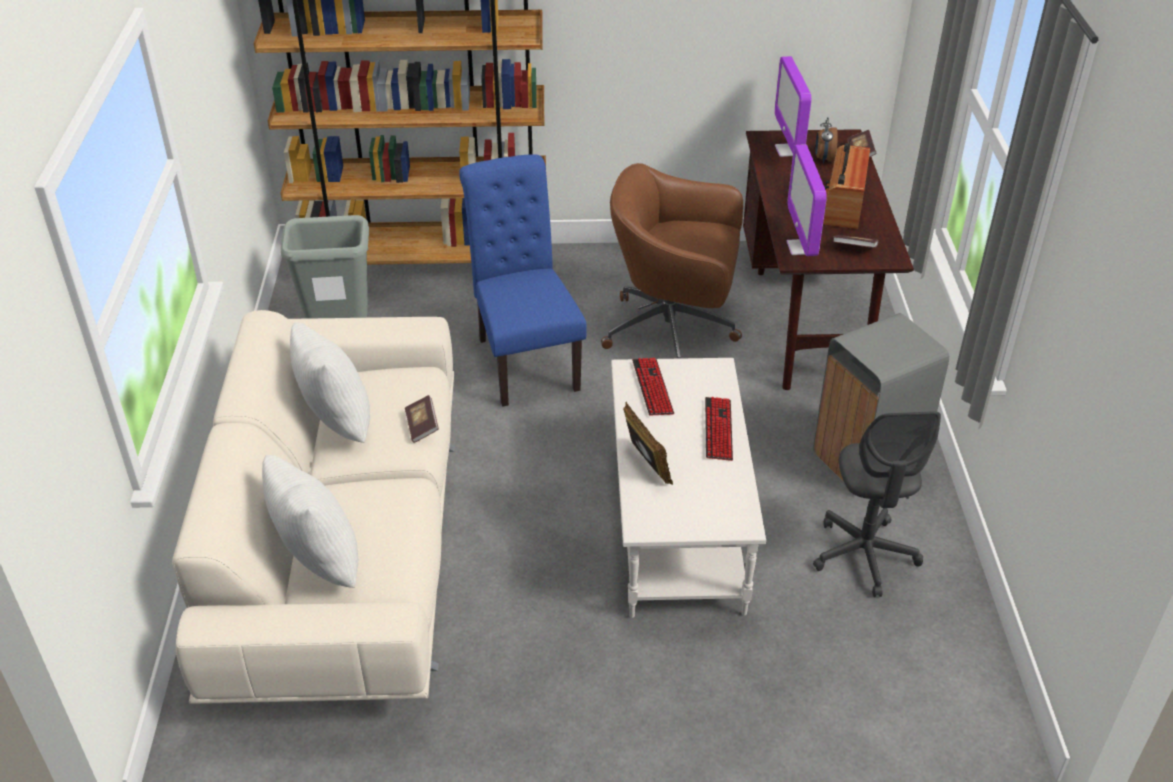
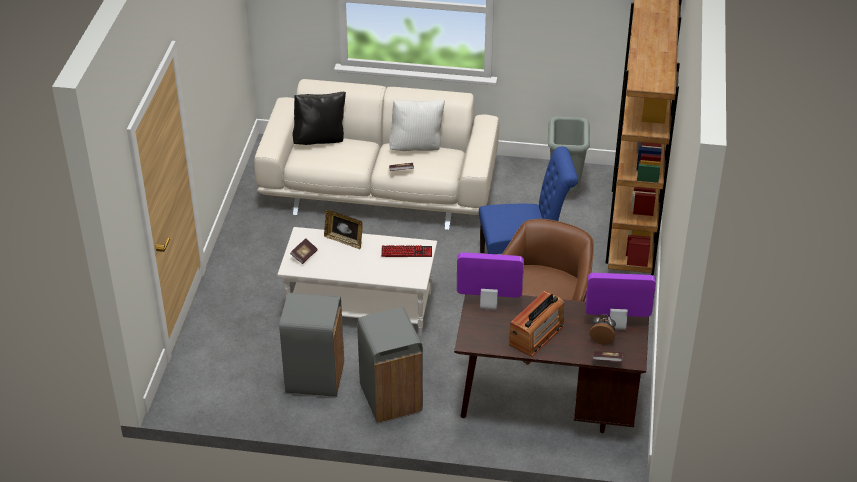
camera: 100 degrees right, 0 degrees up
(317, 563) = (320, 140): white pillow -> black pillow
(645, 465) = (344, 241): picture frame -> picture frame turned 45 degrees clockwise
(718, 429) = (363, 271): keyboard -> none
(843, 205) = (536, 335): radio -> radio turned 105 degrees clockwise
(854, 249) = (482, 328): book -> book (304, 255)
(864, 555) = (315, 378): grey office chair -> grey trash can

